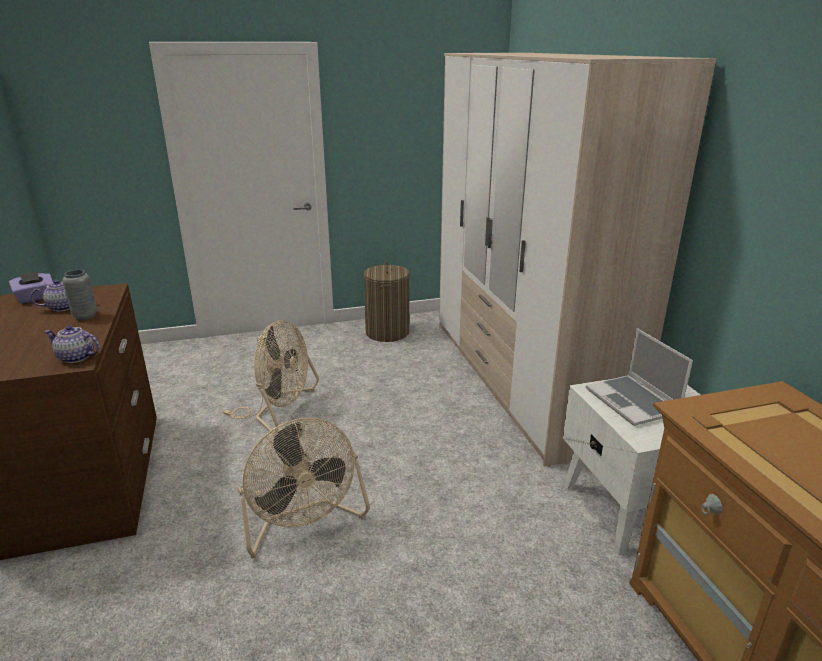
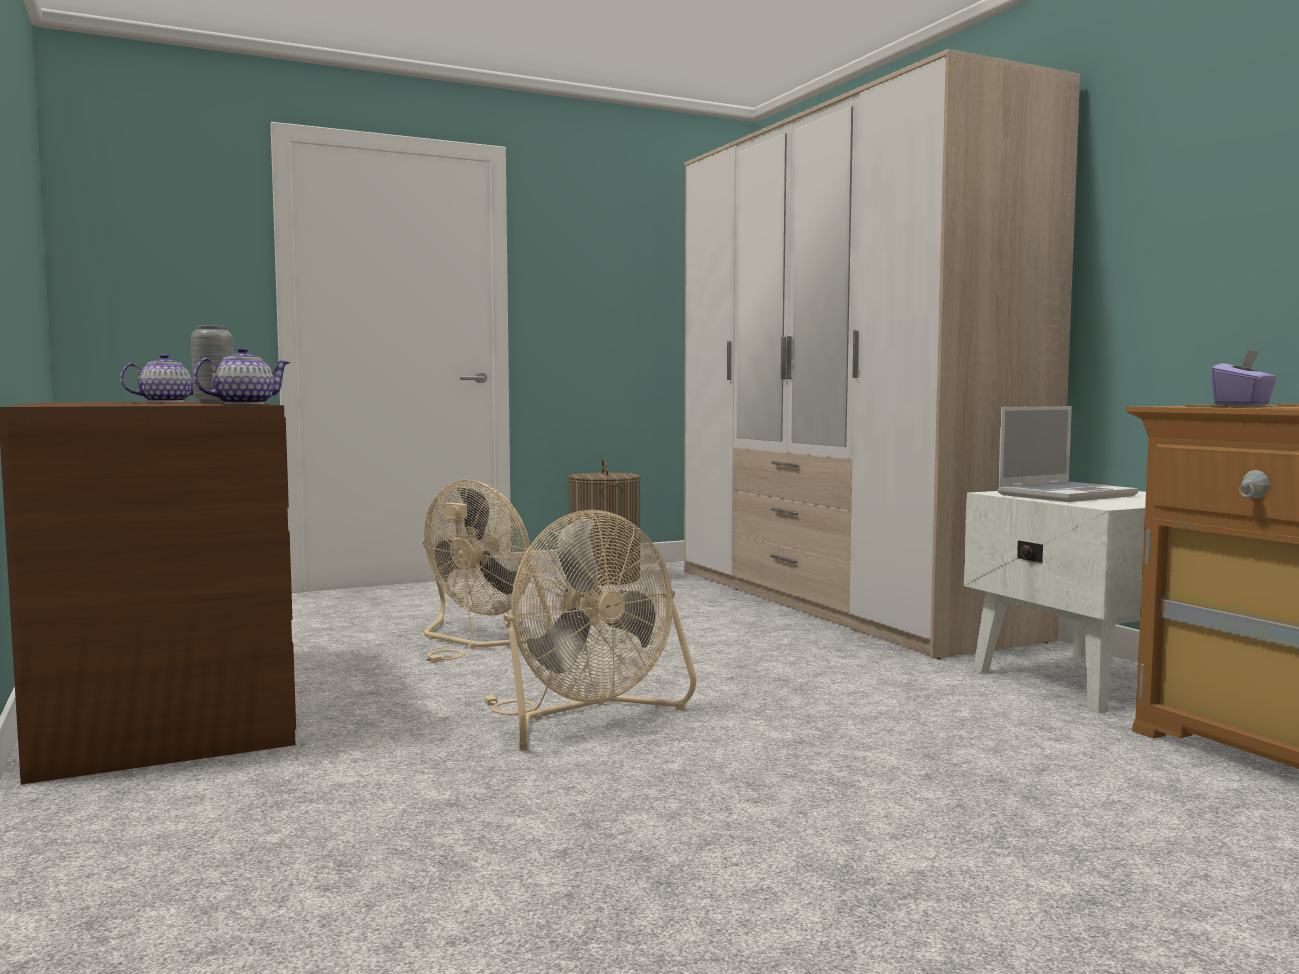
camera: 10 degrees left, 20 degrees down
(36, 298) = (107, 401): purple tissue box -> purple tissue box (1242, 405)
(76, 357) = (243, 404): teapot -> teapot turned 135 degrees clockwise
(277, 410) = (470, 640): beige fan -> beige fan turned 60 degrees counterclockwise
(633, 402) = (1065, 495): laptop -> laptop turned 90 degrees counterclockwise

